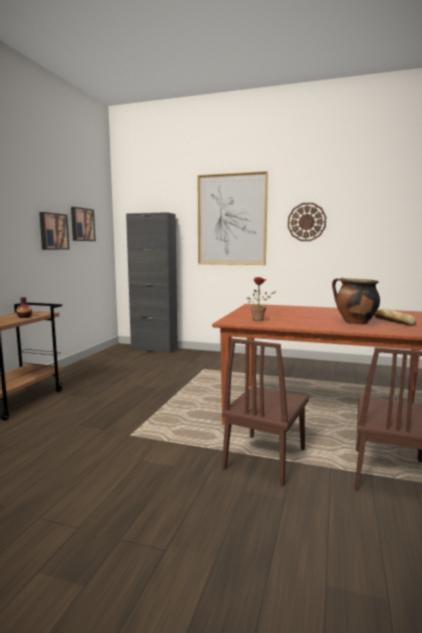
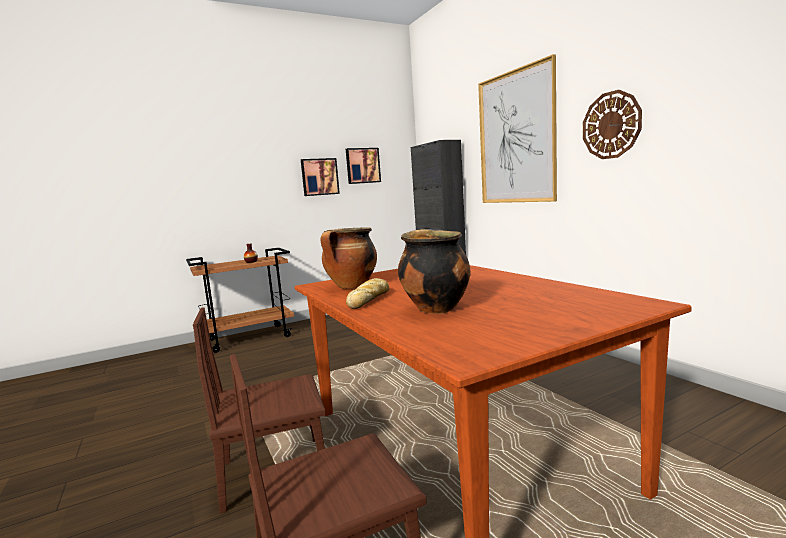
camera: 45 degrees right, 0 degrees up
(260, 319) = (351, 286): potted plant -> cooking pot
(393, 321) = (503, 316): bread -> bread (369, 299)

